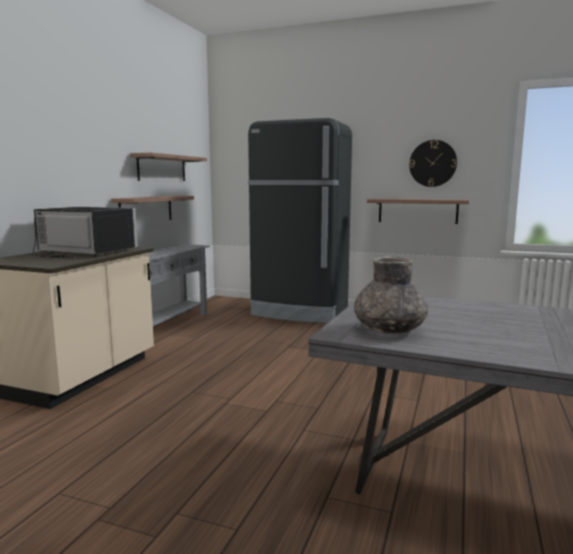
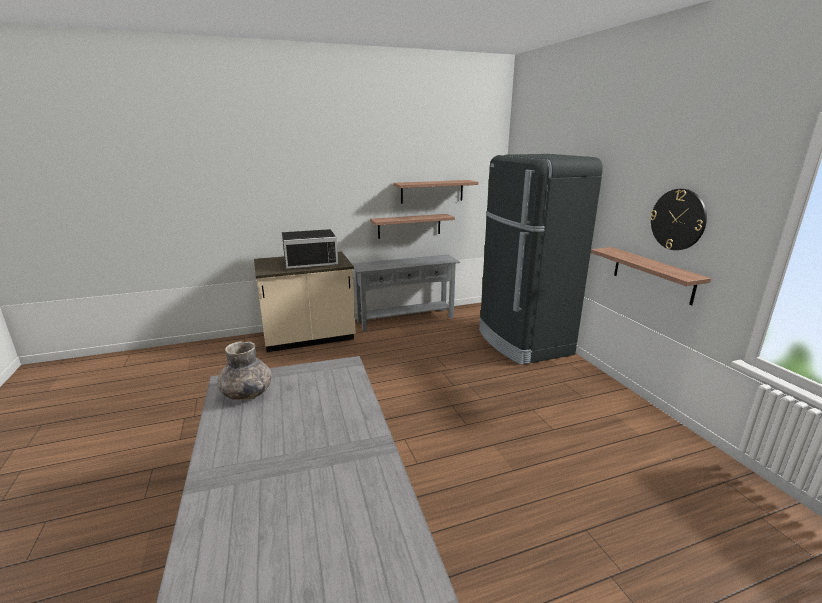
camera: 50 degrees right, 10 degrees up
(83, 252) = (310, 261): black microwave -> black microwave turned 90 degrees clockwise

